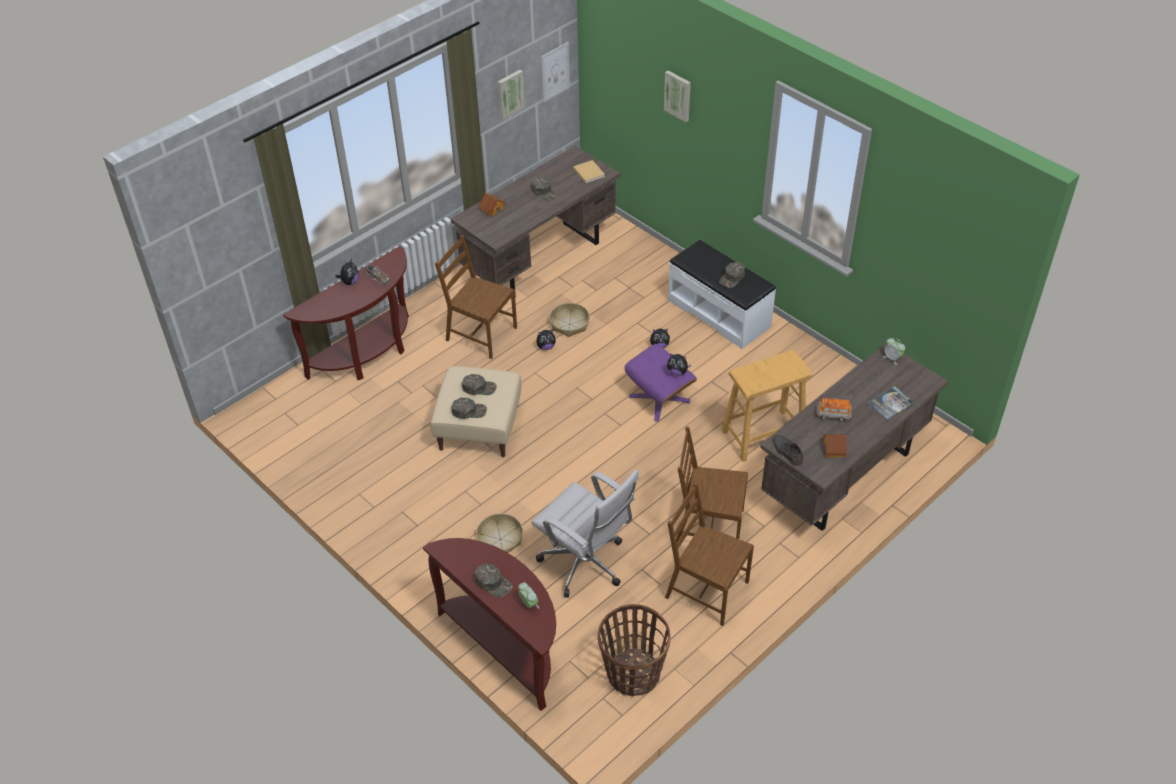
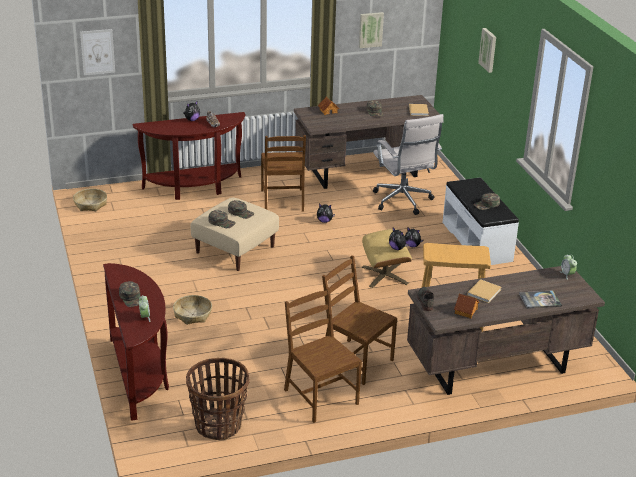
camera: 25 degrees right, 15 degrees down
(480, 334) = (283, 200): brown chair -> brown chair turned 150 degrees counterclockwise
(555, 72) = (416, 28): picture -> picture (97, 52)
(569, 324) = (353, 214): basket -> basket (90, 204)
(586, 565) = (242, 350): white office chair -> white office chair (403, 202)
(660, 398) = (385, 275): purple ottoman -> beige ottoman
(833, 415) = (484, 292): toy car -> beige book

